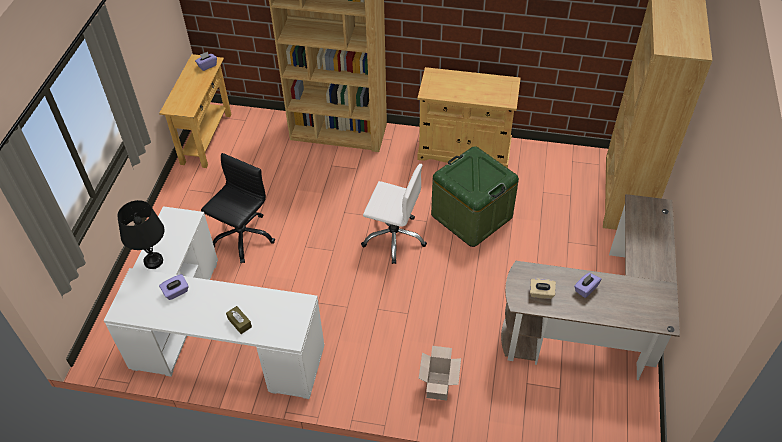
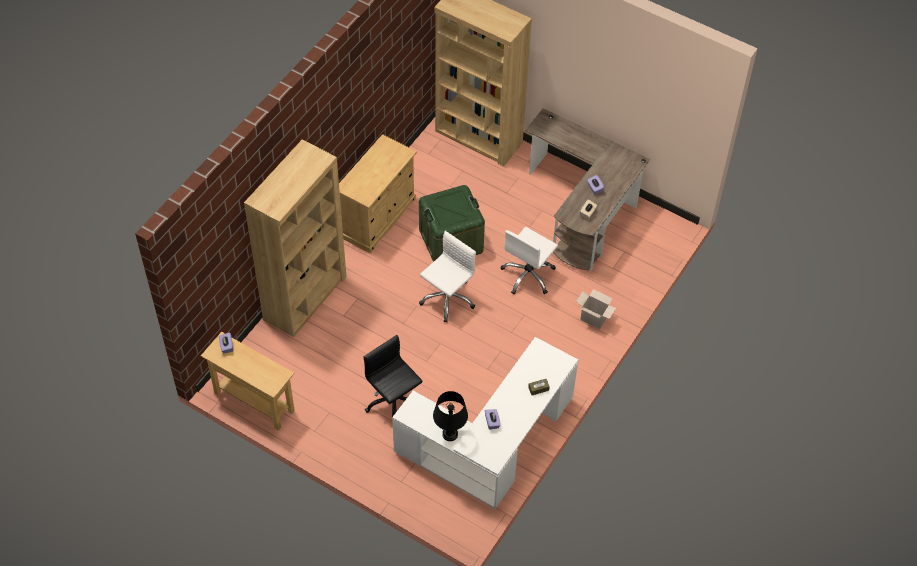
camera: 70 degrees left, 5 degrees up
(465, 299) = (528, 275): none -> white office chair

